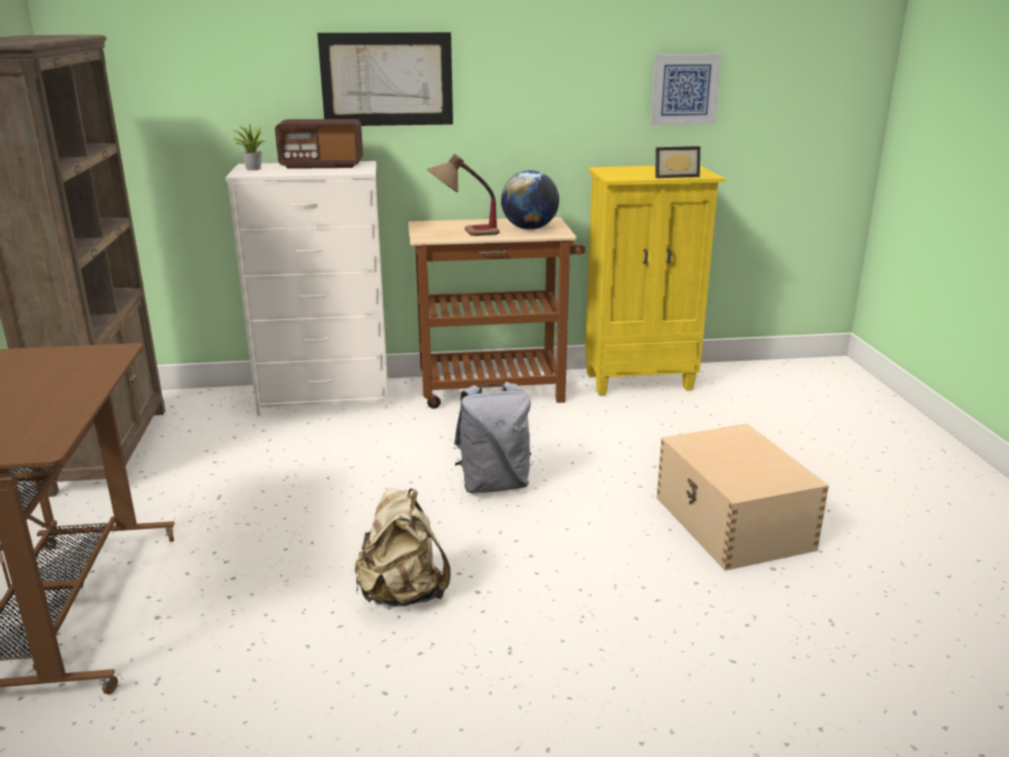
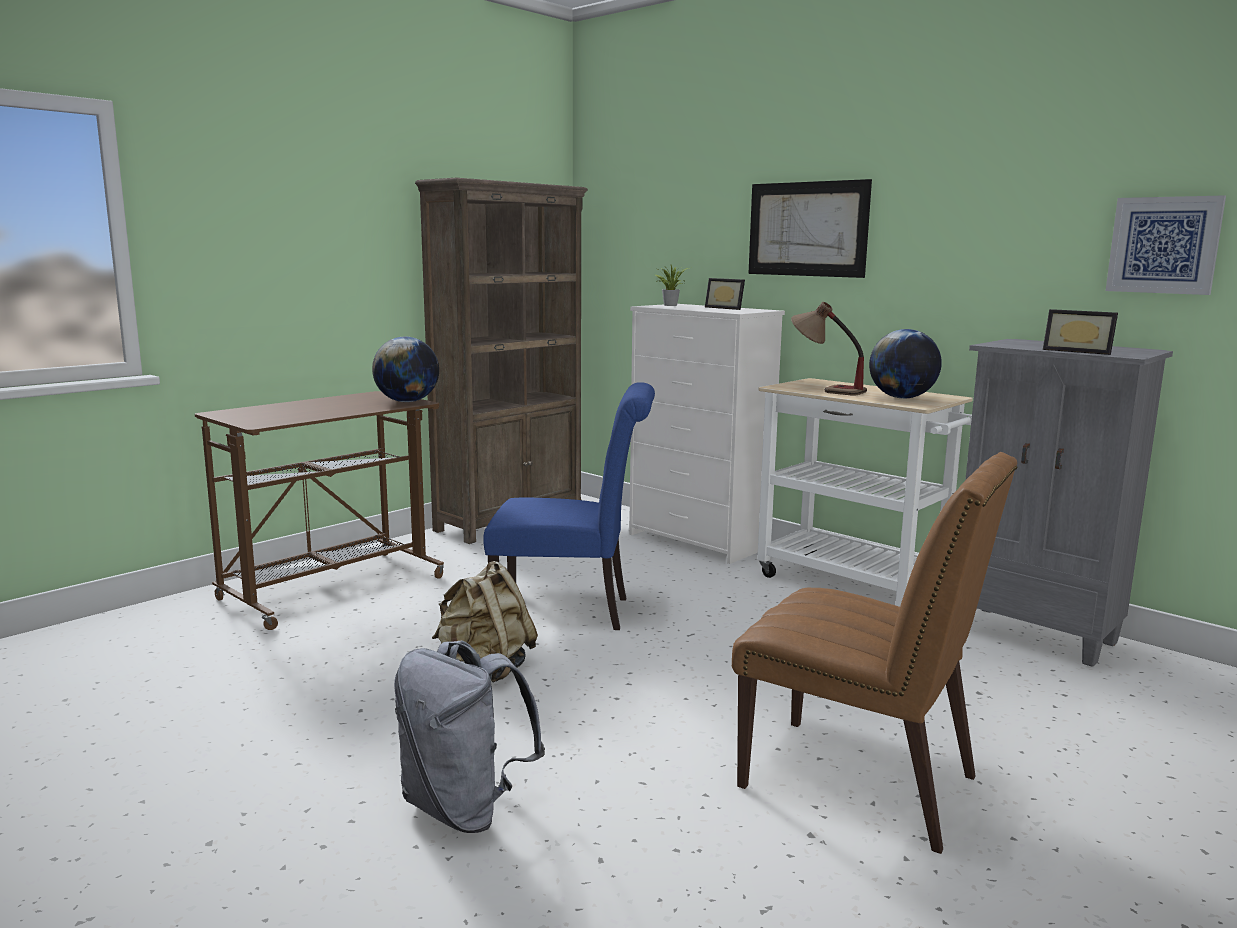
camera: 50 degrees right, 10 degrees down
(100, 353) = (407, 401): none -> globe
(322, 165) = (727, 308): radio -> picture frame
(359, 508) = (571, 611): none -> blue chair
(494, 390) = (852, 585): brown cart -> white cart
(494, 484) = (697, 643): grey backpack -> grey backpack (464, 808)
(639, 383) = (1034, 636): yellow cabinet -> grey cabinet
(733, 524) = (856, 781): beige storage box -> brown chair

